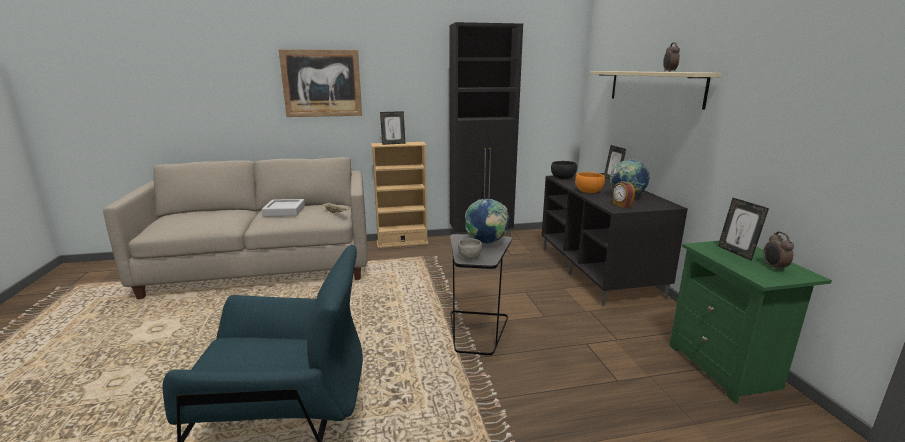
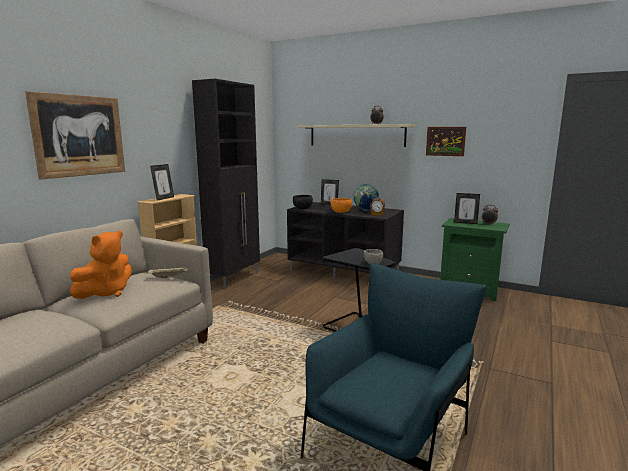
camera: 50 degrees left, 5 degrees down
(284, 211) = (106, 292): grey tray -> orange plush toy
(486, 243) = (356, 254): globe -> none
(758, 104) = (445, 141): none -> picture

